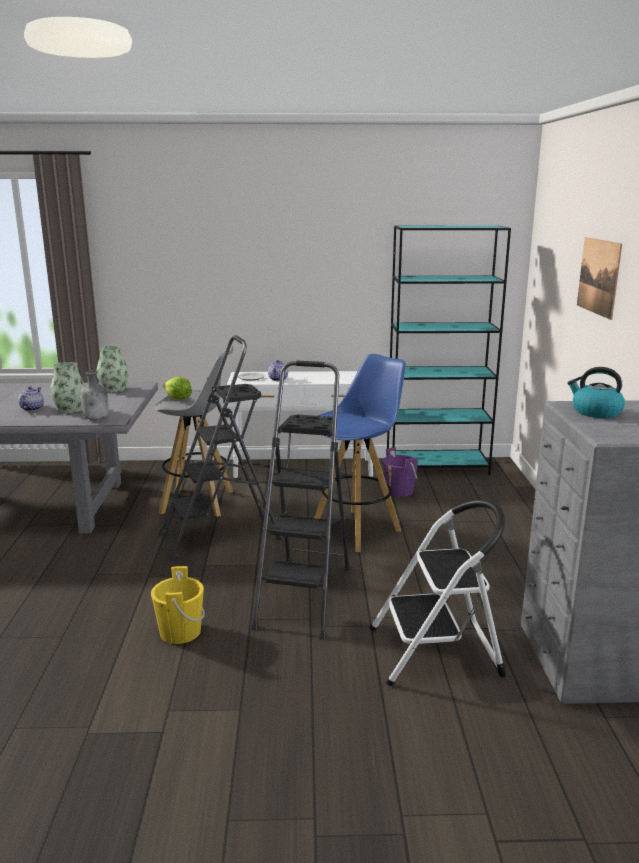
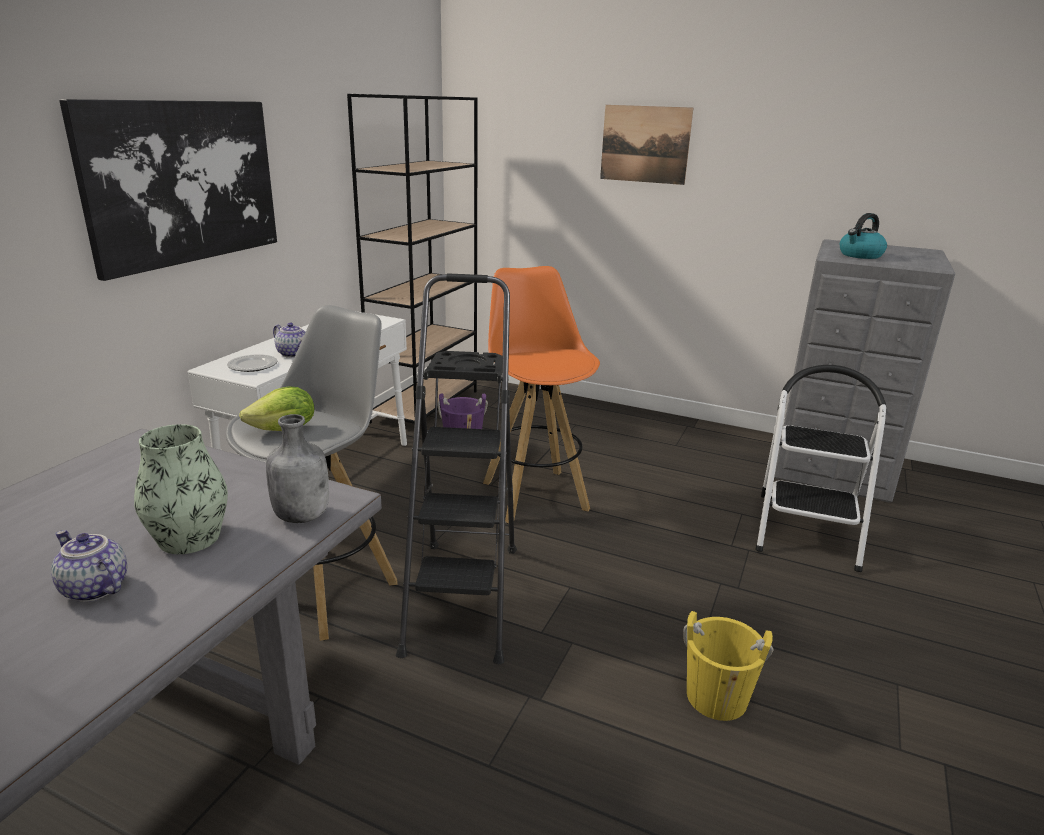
camera: 65 degrees left, 5 degrees up
(114, 389) = (116, 472): vase -> none
(249, 273) = (183, 182): none -> picture
(304, 594) = (666, 572): step ladder -> none
(357, 530) = (535, 494): blue stool -> orange stool
(437, 466) = (425, 406): turquoise bookcase -> beige bookcase

